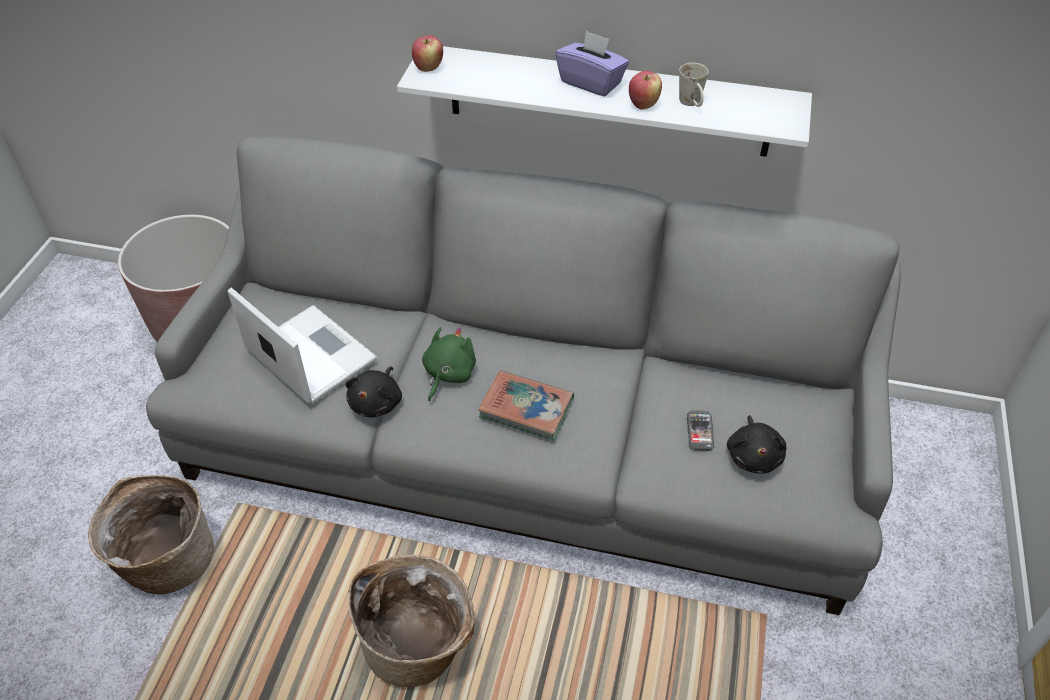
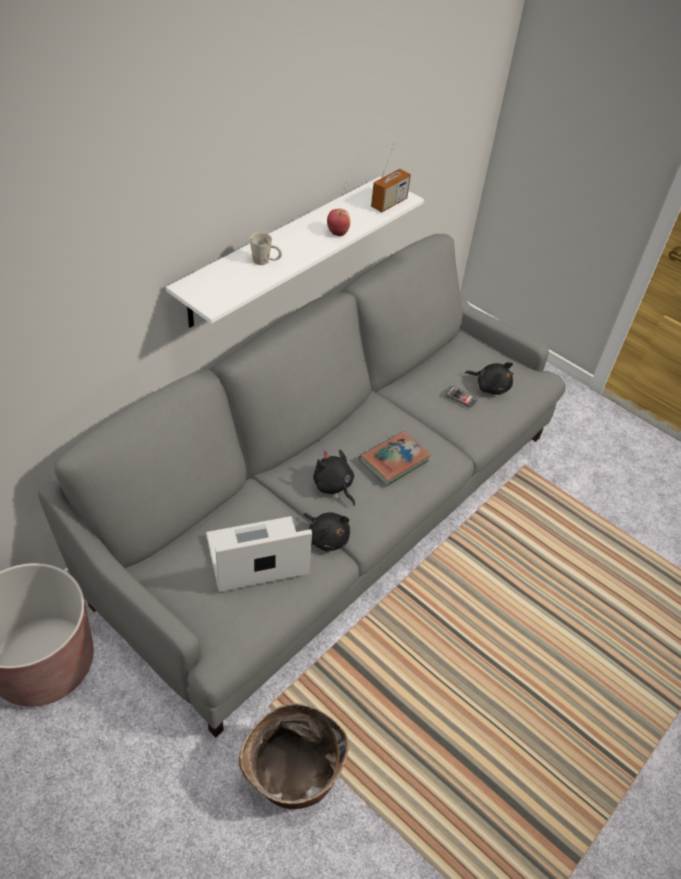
camera: 65 degrees left, 0 degrees up
(419, 646) = (457, 639): basket -> none
(428, 68) = (203, 296): apple -> none
(448, 374) = (334, 486): green plush toy -> black plush toy
(591, 82) = (294, 240): purple tissue box -> none
(692, 104) = (354, 216): white mug -> white mug (266, 261)
(757, 118) = (389, 203): none -> radio

